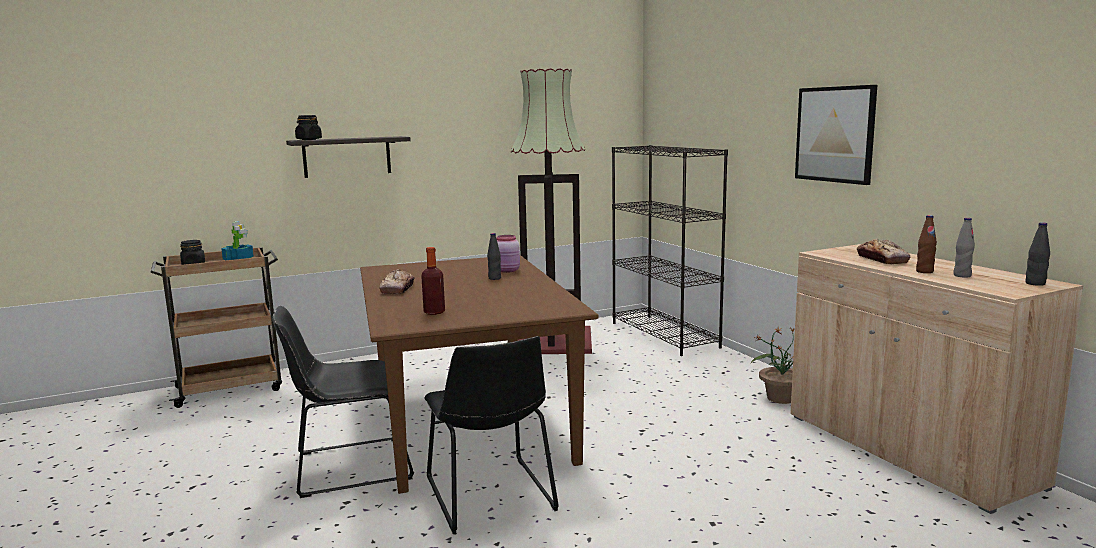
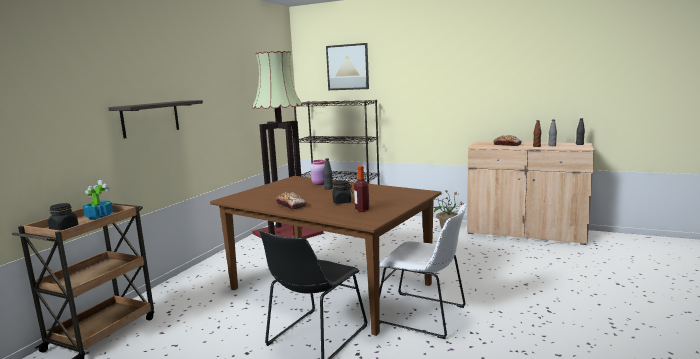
camera: 40 degrees left, 0 degrees up
(308, 139) = (133, 105): black jar -> black jar (341, 202)
(491, 497) = (424, 315): black chair -> white chair
(835, 134) = (451, 87): picture -> picture (347, 67)

